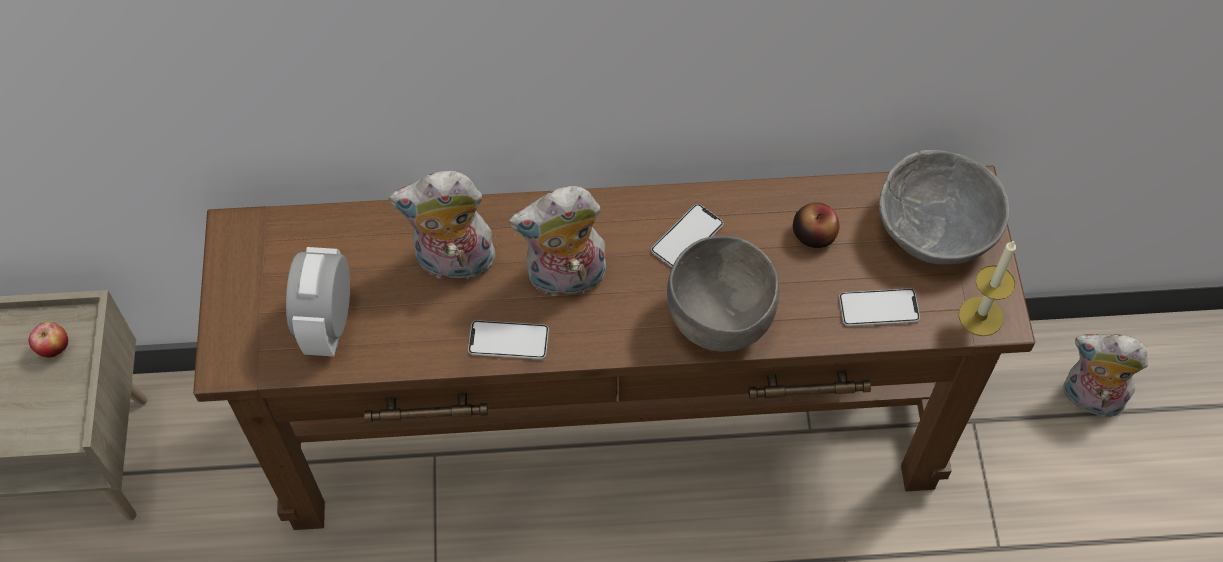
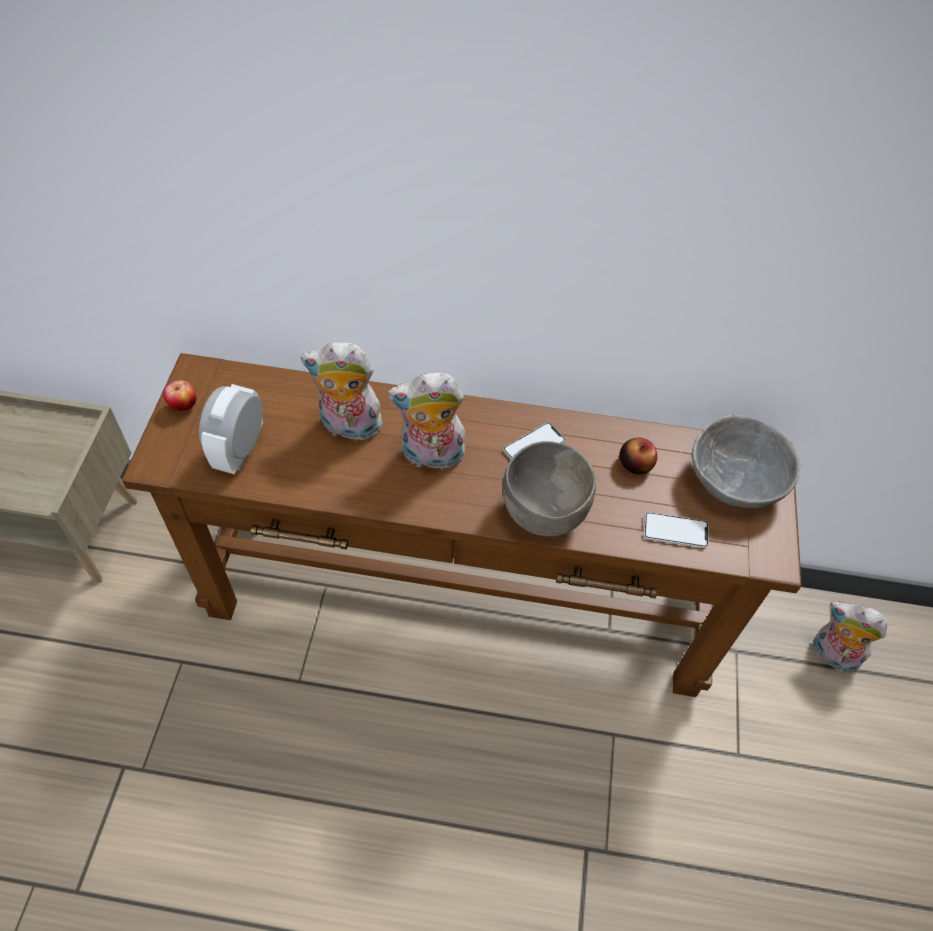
camera: 10 degrees right, 5 degrees down
(55, 349) = (59, 440): apple -> apple (183, 406)
(508, 341) = (373, 492): phone -> none
(980, 316) = (759, 555): candle -> none

